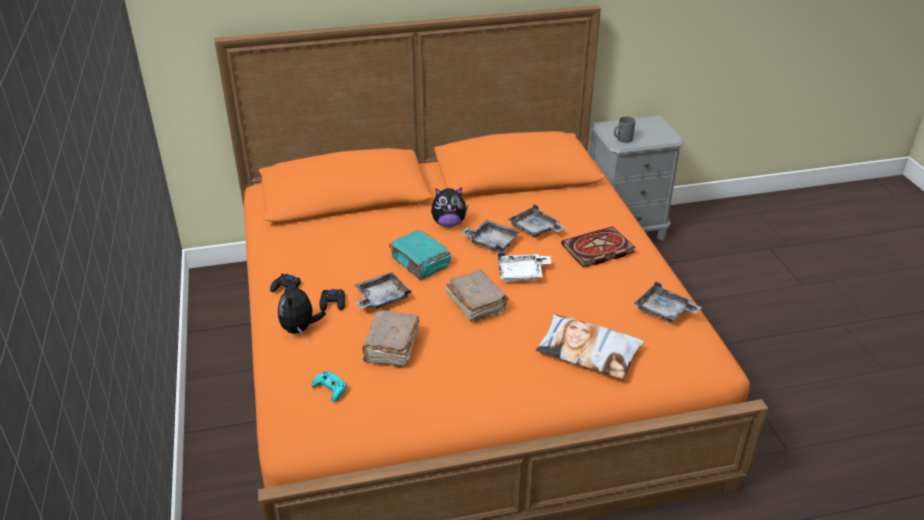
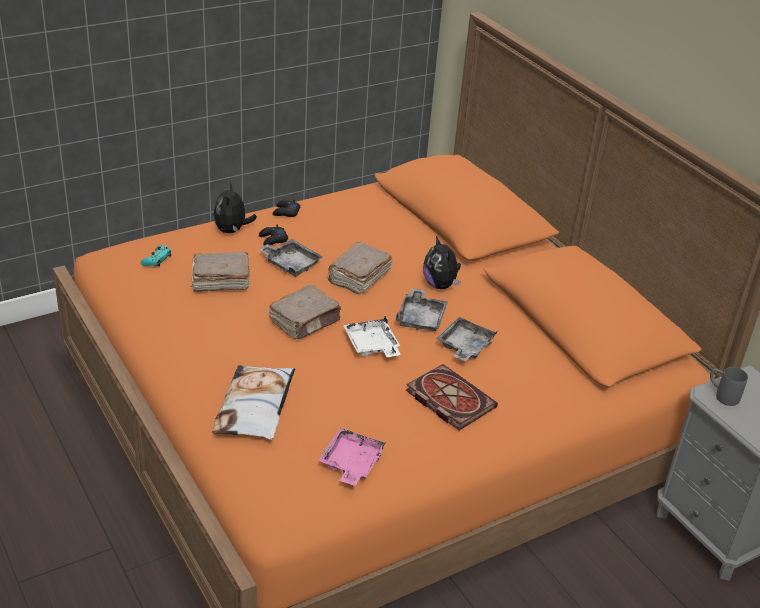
camera: 70 degrees right, 0 degrees up
(300, 328) = (232, 231): plush toy -> plush toy turned 75 degrees counterclockwise
(420, 263) = (358, 278): turquoise book -> brown book
(664, 311) = (351, 464): grey tray -> pink tray

